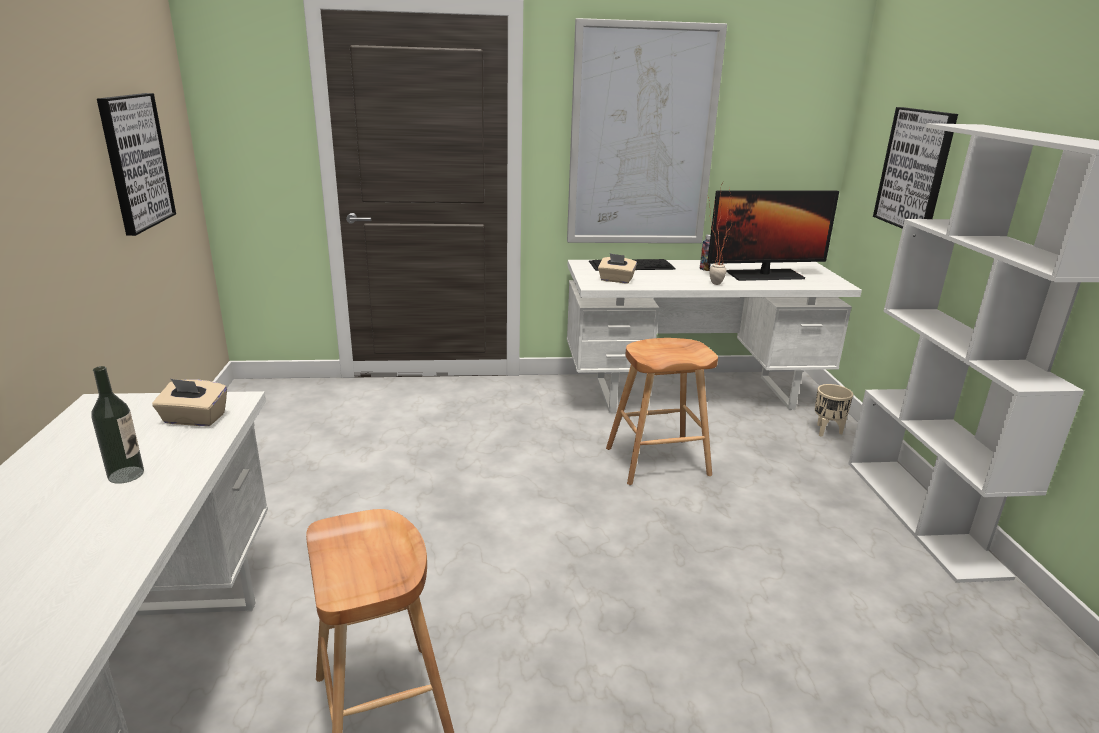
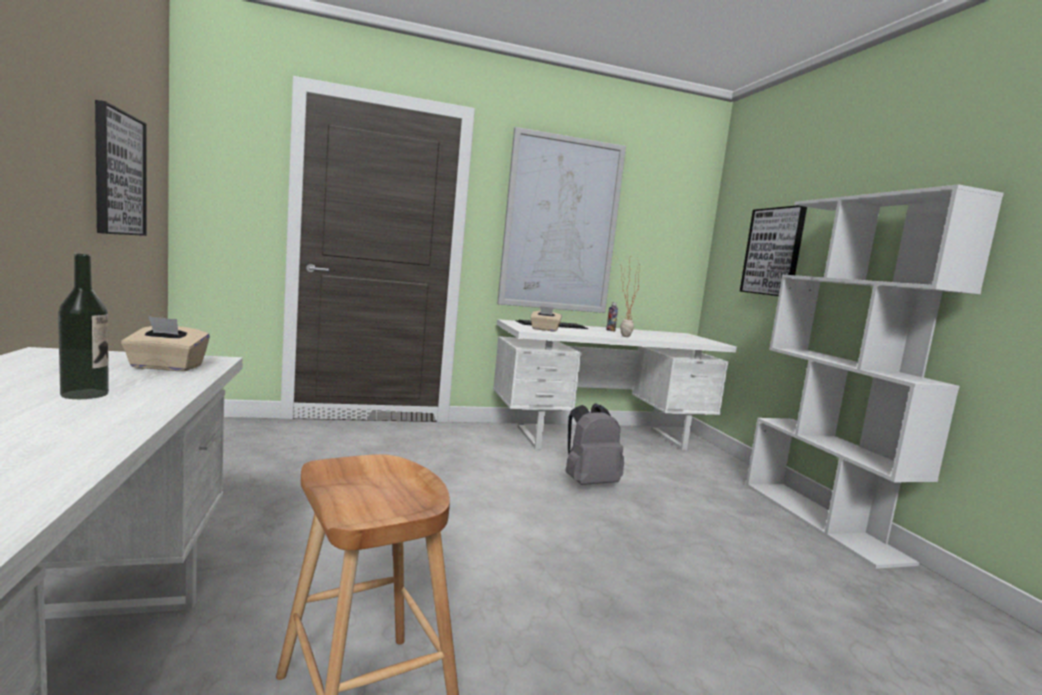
camera: 10 degrees left, 15 degrees down
(657, 462) = (588, 482): brown stool -> grey backpack
(765, 275) = (659, 336): monitor -> none
(826, 431) = (717, 464): beige planter -> none

